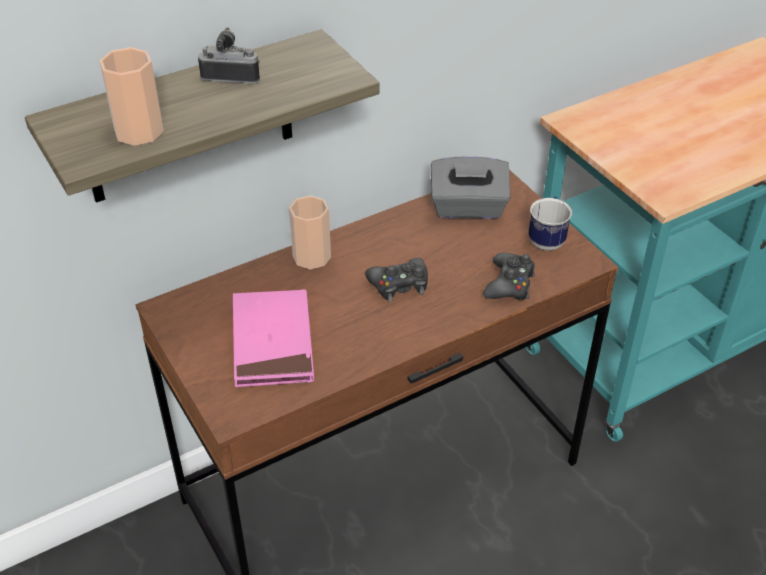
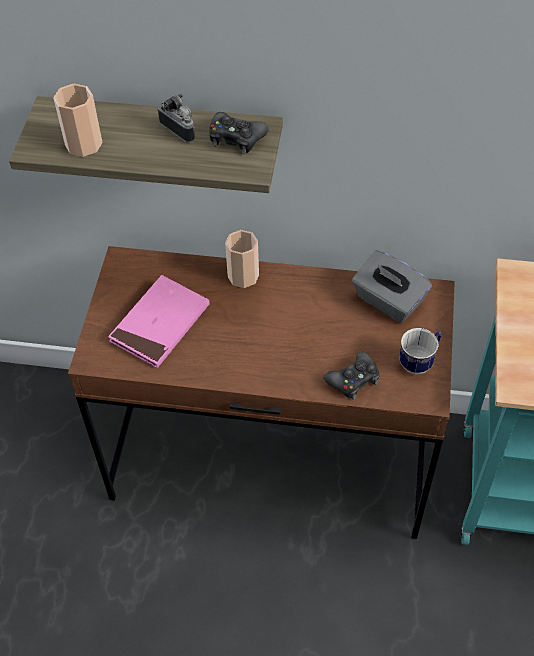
camera: 40 degrees right, 10 degrees up
(399, 284) = (278, 333): black game controller -> black game controller (236, 138)

